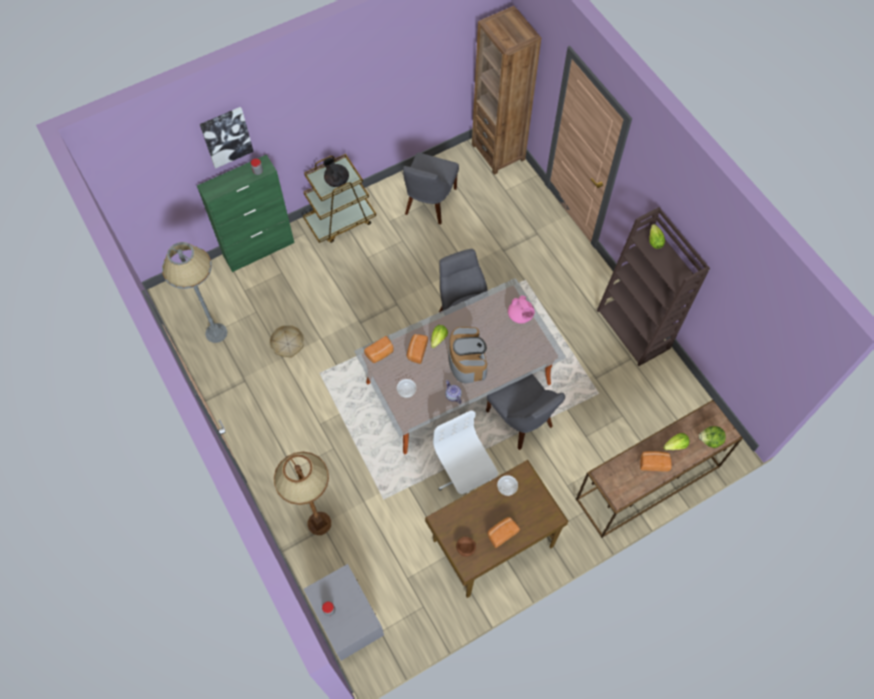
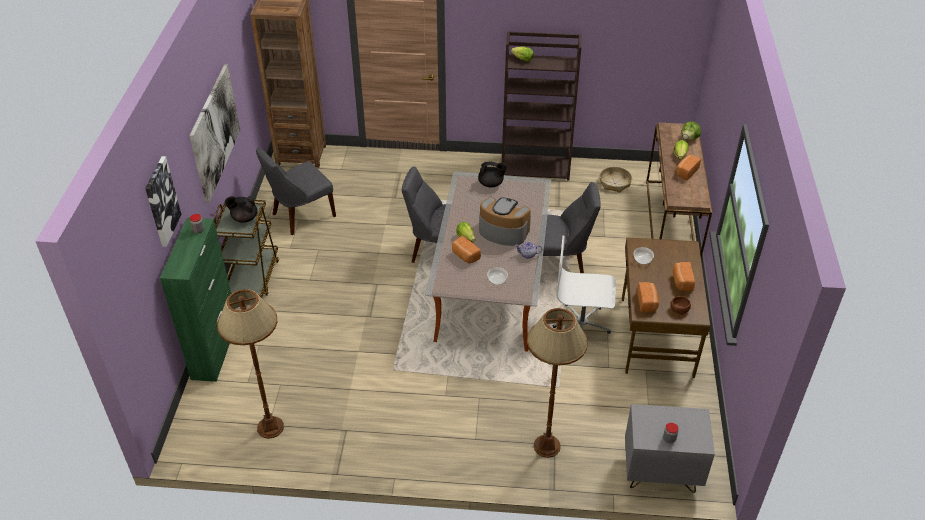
camera: 55 degrees left, 20 degrees down
(216, 333) = (270, 427): grey floor lamp -> brown floor lamp
(287, 344) = (339, 378): basket -> basket (614, 183)
(359, 102) = (214, 132): none -> picture
(380, 353) = (445, 279): bread -> bread (647, 302)
(429, 203) = (301, 216): grey chair -> grey chair turned 90 degrees clockwise
(520, 316) = (491, 184): pink teapot -> black teapot

